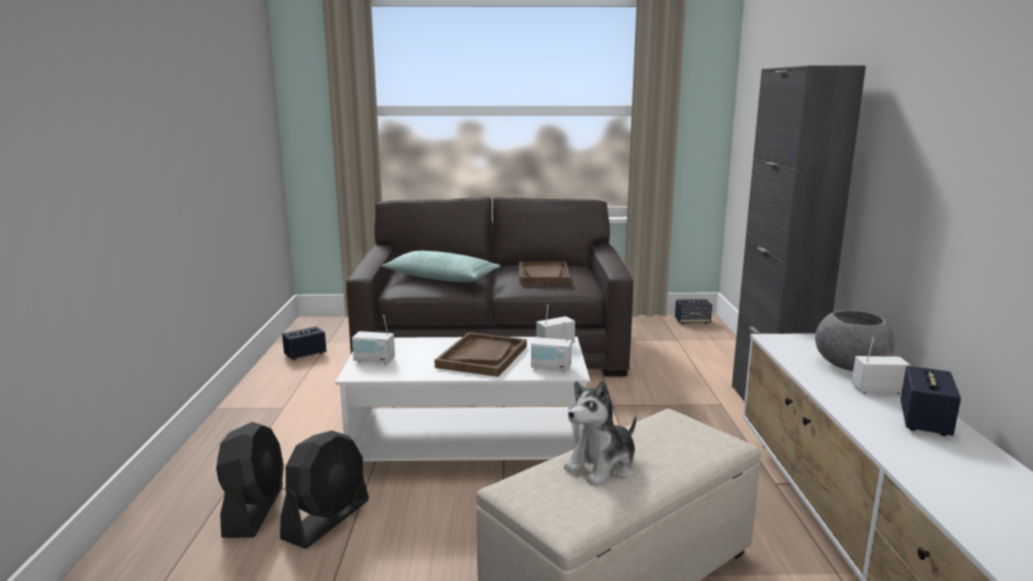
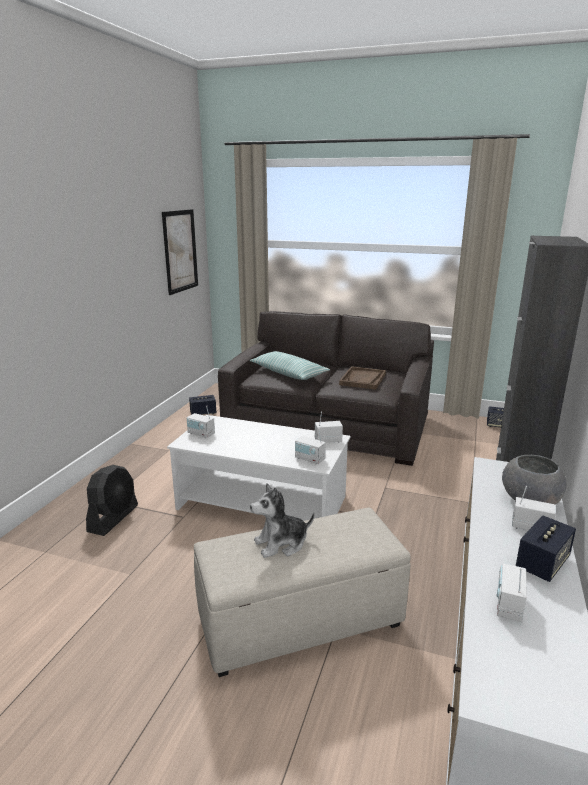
camera: 20 degrees right, 5 degrees up
(253, 119) = (180, 251): none -> picture
(327, 519) = (149, 533): black fan -> none
(482, 356) = (271, 442): brown tray -> none
(936, 467) = (508, 605): none -> radio

